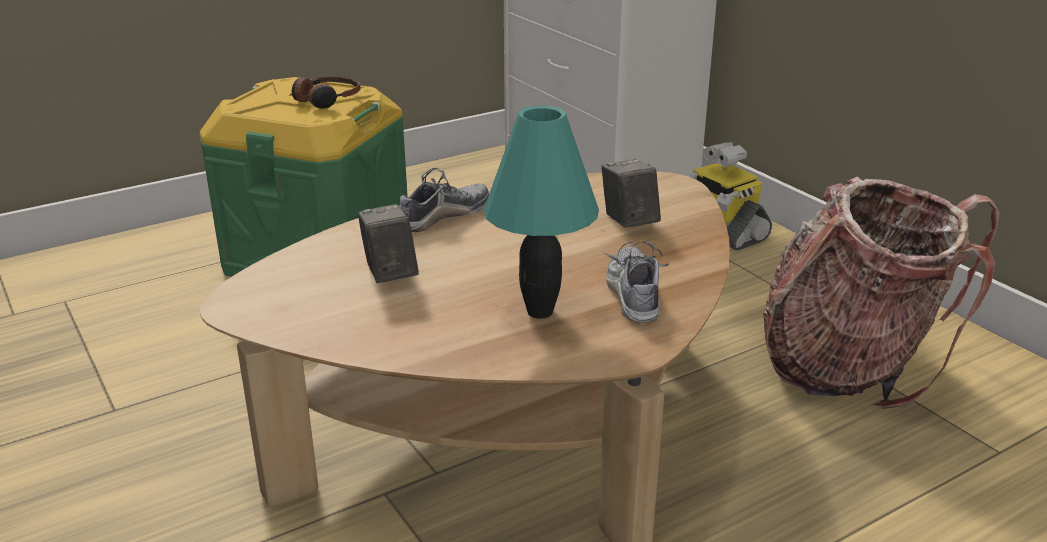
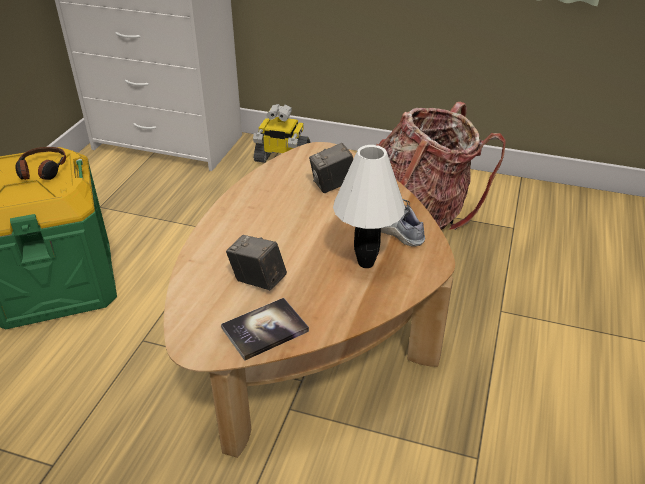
camera: 40 degrees left, 10 degrees up
(323, 320) = (265, 330): none -> book
(443, 216) = (231, 226): shoe -> none
(541, 312) = (366, 262): turquoise table lamp -> white table lamp
(628, 222) = (333, 185): camera -> camera turned 60 degrees counterclockwise

